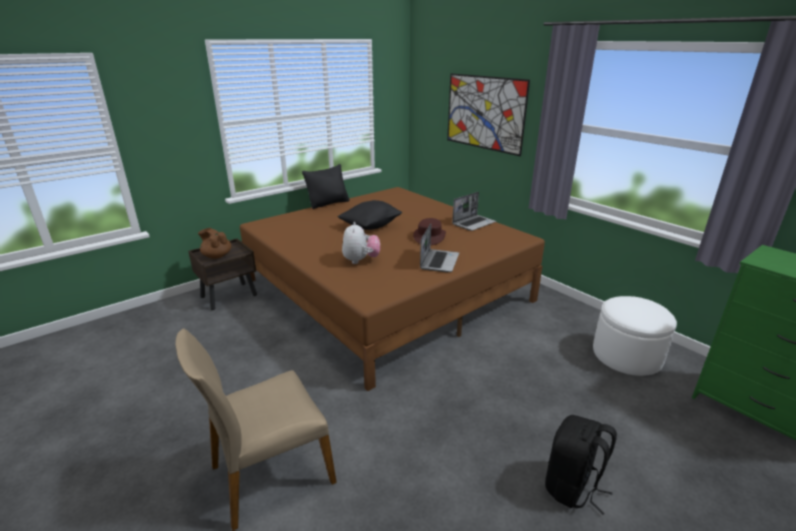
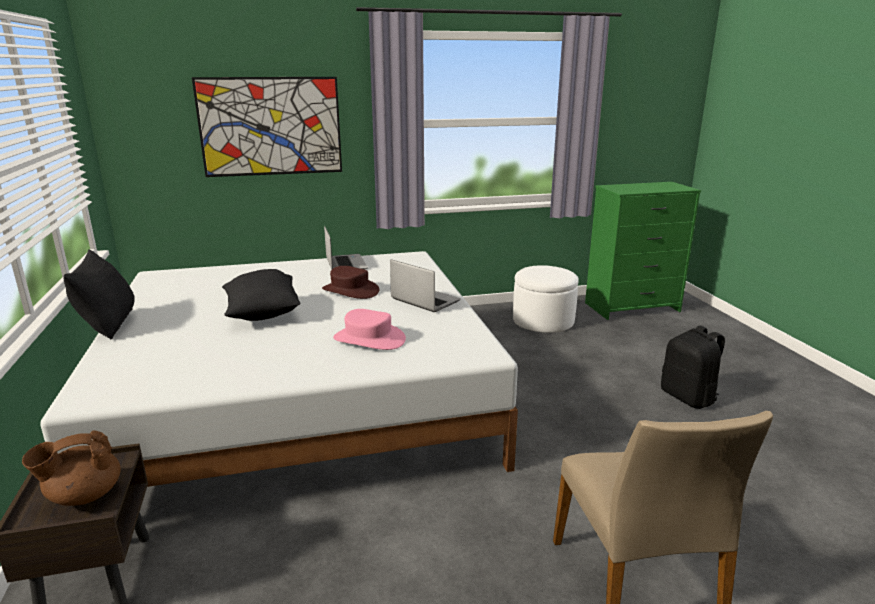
camera: 65 degrees left, 5 degrees down
(361, 260) = (369, 339): plush toy -> pink hat
(387, 290) = (301, 400): brown bed -> white bed

